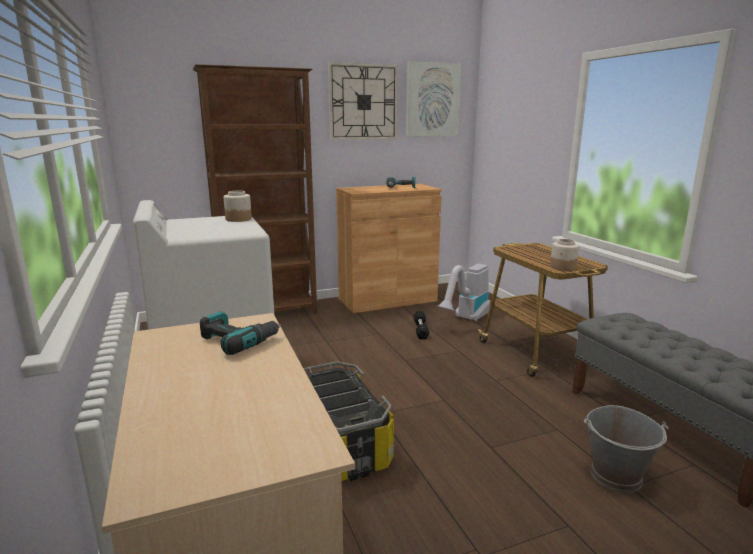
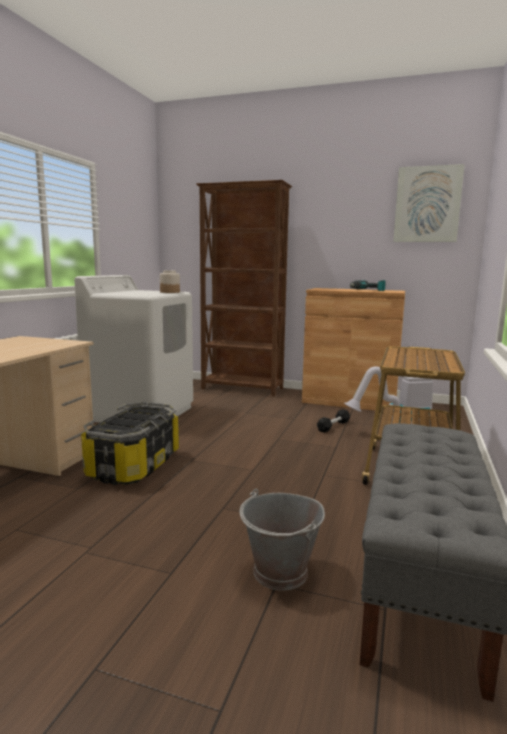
camera: 40 degrees right, 5 degrees down
(238, 340) = (38, 345): power drill -> none
(363, 102) = (349, 209): wall clock -> none
(563, 267) = (407, 365): jar -> none

